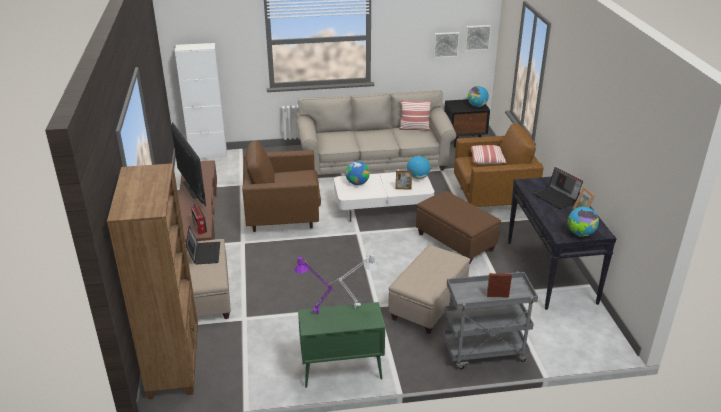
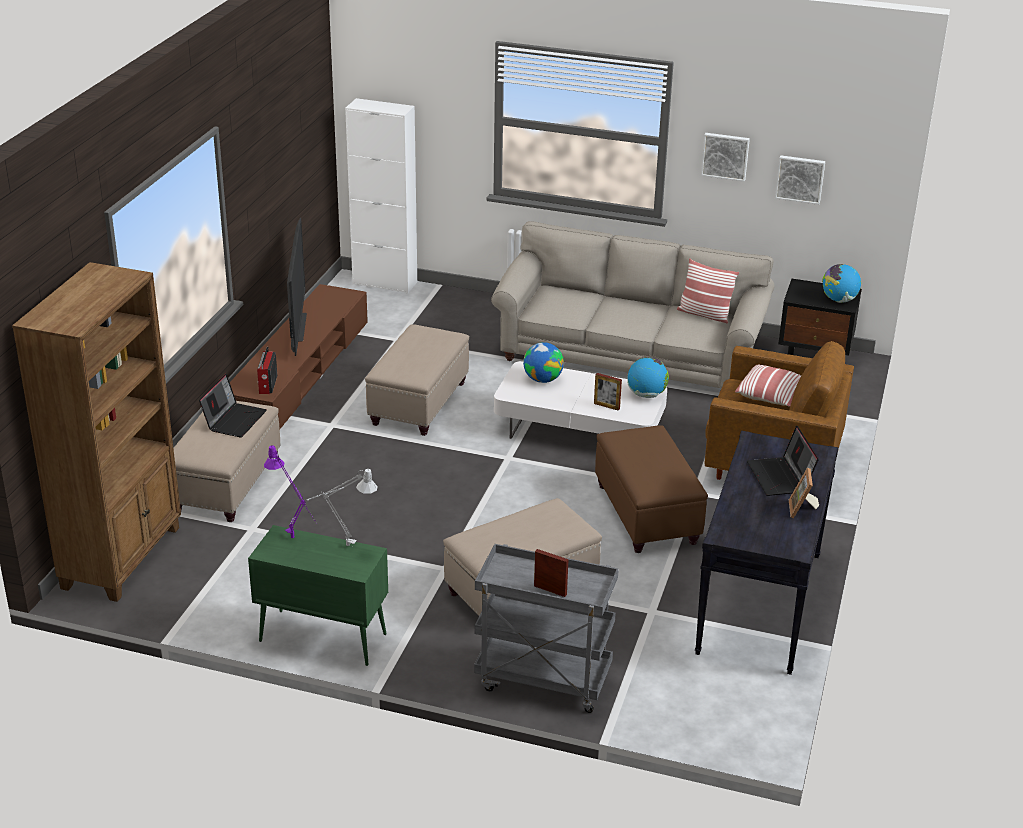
camera: 25 degrees right, 0 degrees up
(283, 216) = (419, 403): brown armchair -> beige ottoman
(477, 37) = (859, 177): picture -> picture (725, 156)
(580, 234) = (758, 541): globe -> none

